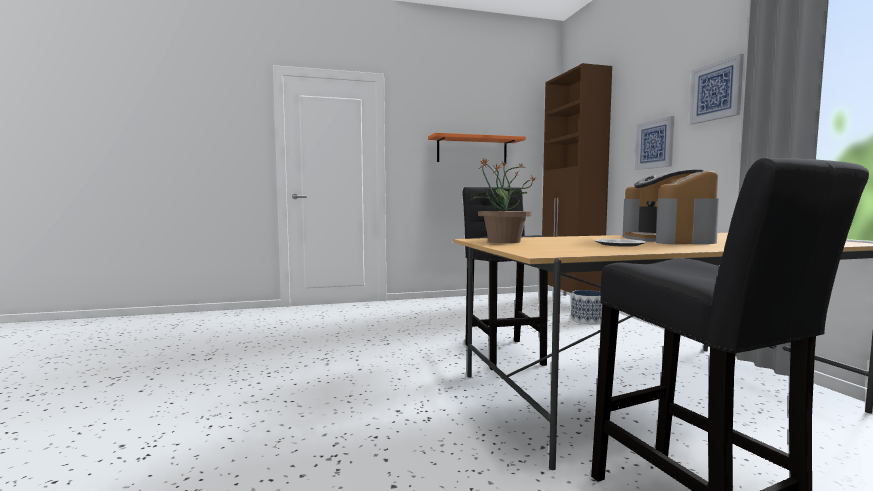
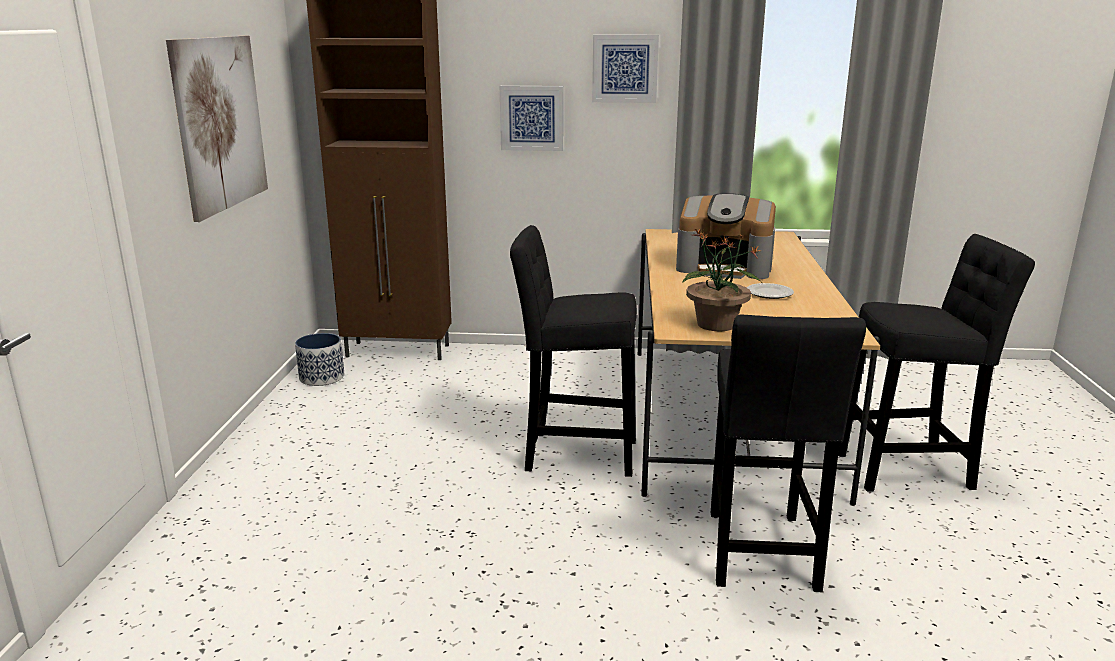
camera: 70 degrees left, 15 degrees up
(416, 424) = (760, 555): none -> black stool
(472, 150) = (220, 123): orange shelf -> picture
(587, 320) = (493, 369): planter -> planter (322, 377)

